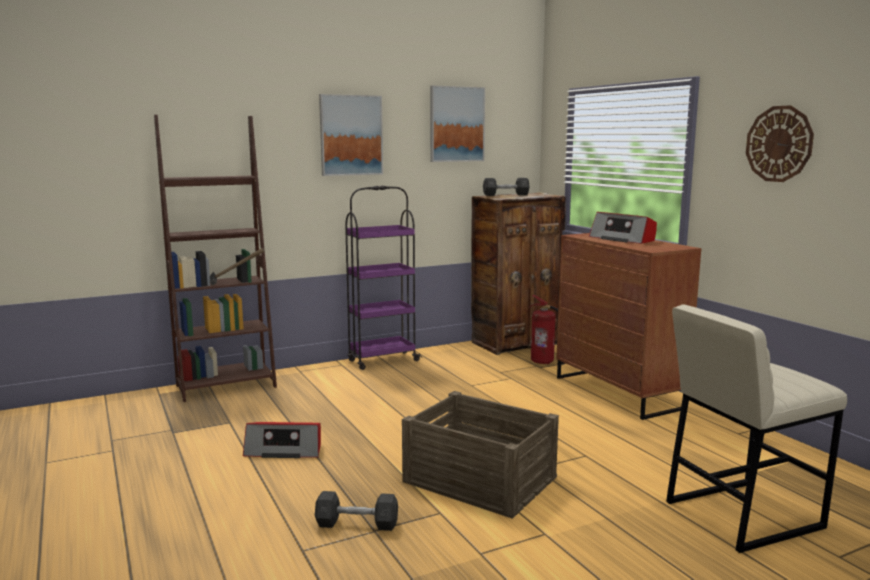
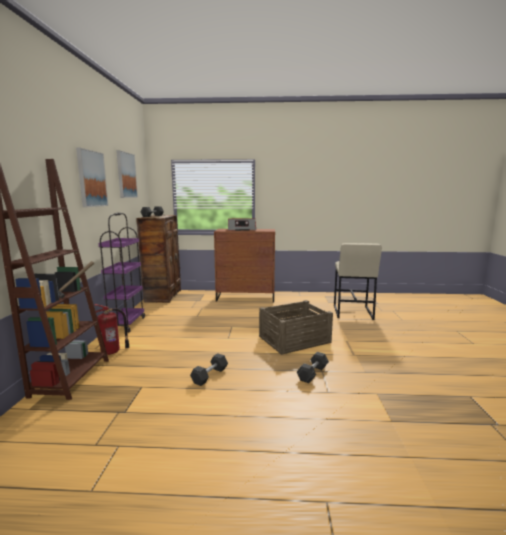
camera: 60 degrees left, 0 degrees up
(284, 450) = (209, 375): radio -> grey dumbbell
(543, 362) = (195, 298): fire extinguisher -> fire extinguisher (112, 352)
(779, 144) = (296, 187): wall clock -> none

